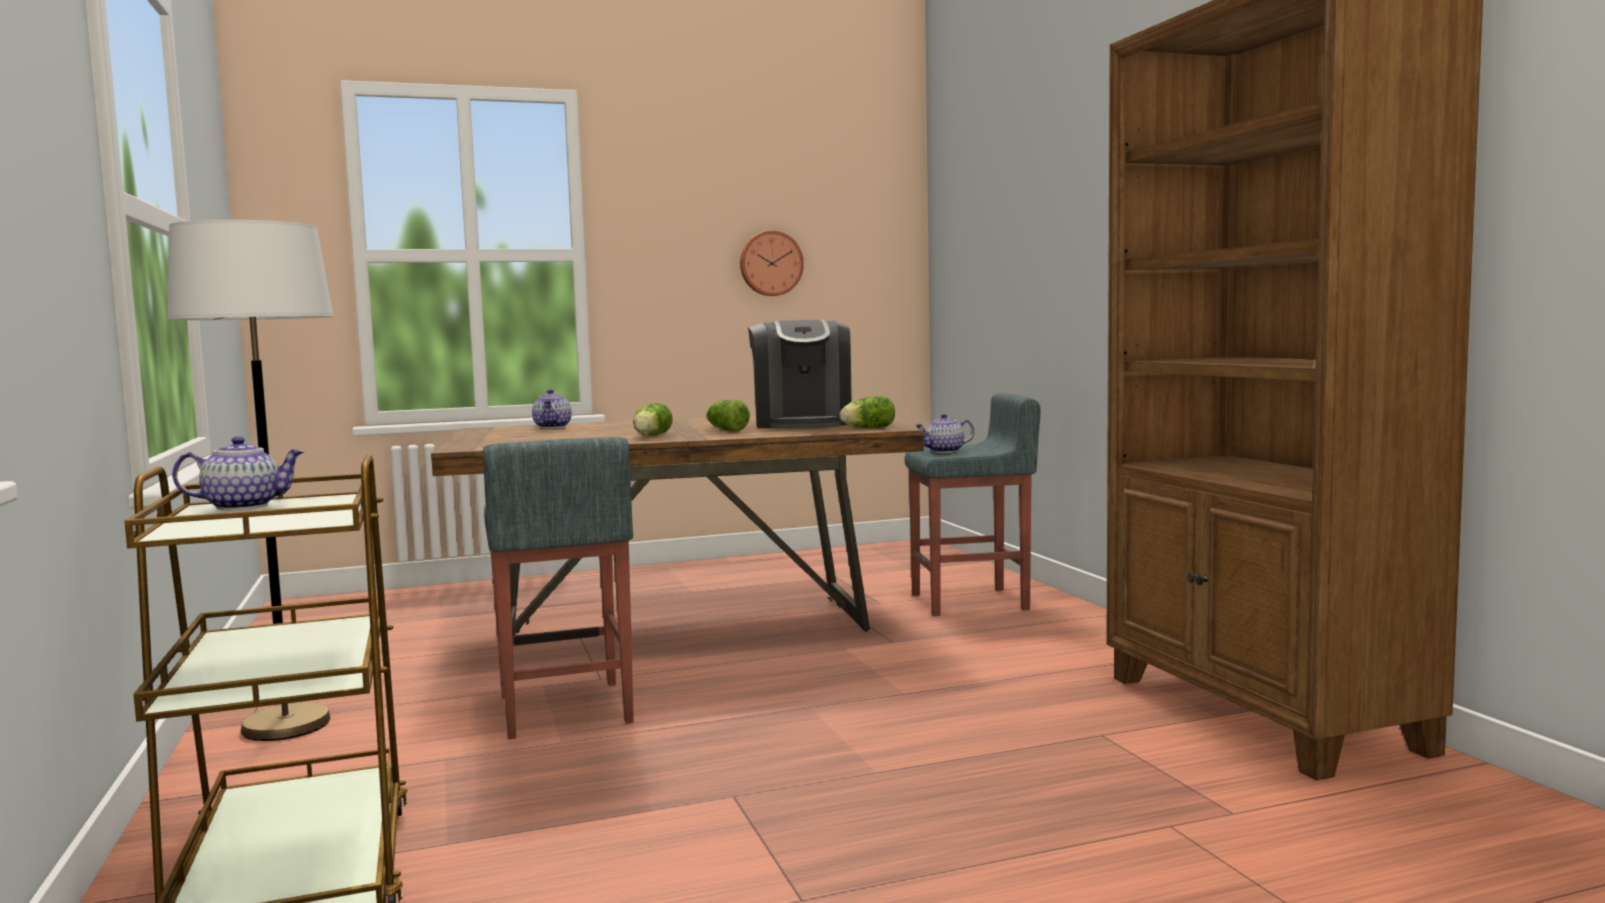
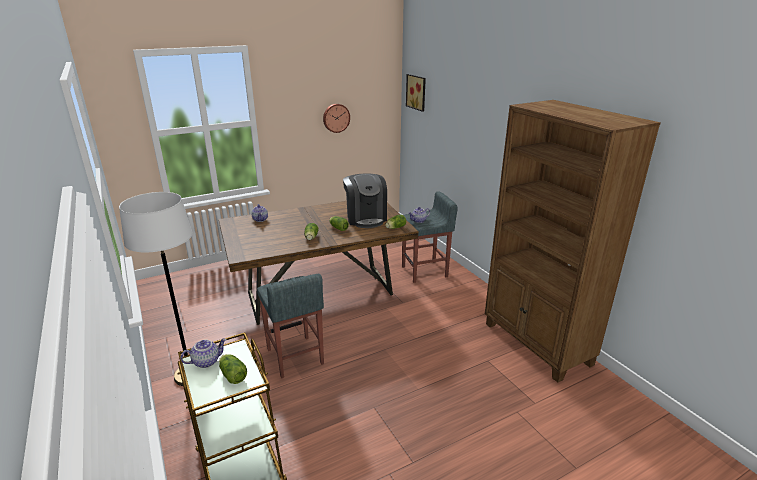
camera: 10 degrees left, 20 degrees up
(287, 515) = (232, 374): none -> lettuce
(956, 203) = (417, 92): none -> picture

